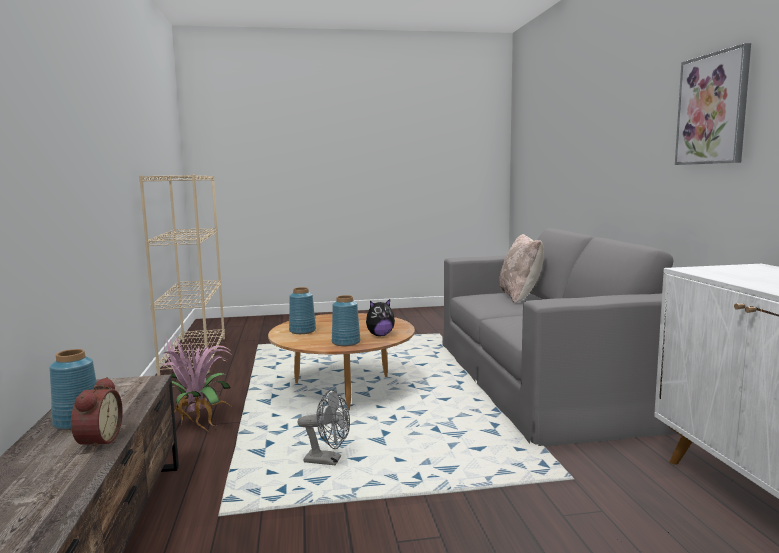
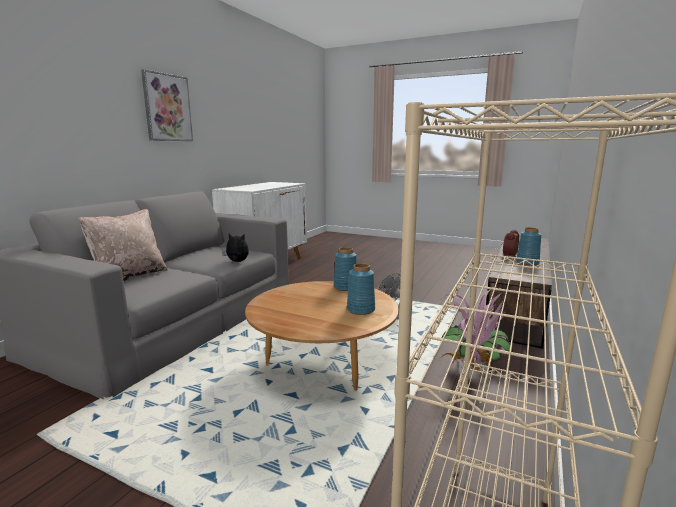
camera: 145 degrees left, 5 degrees up
(380, 335) = (309, 288): plush toy -> plush toy (237, 262)

